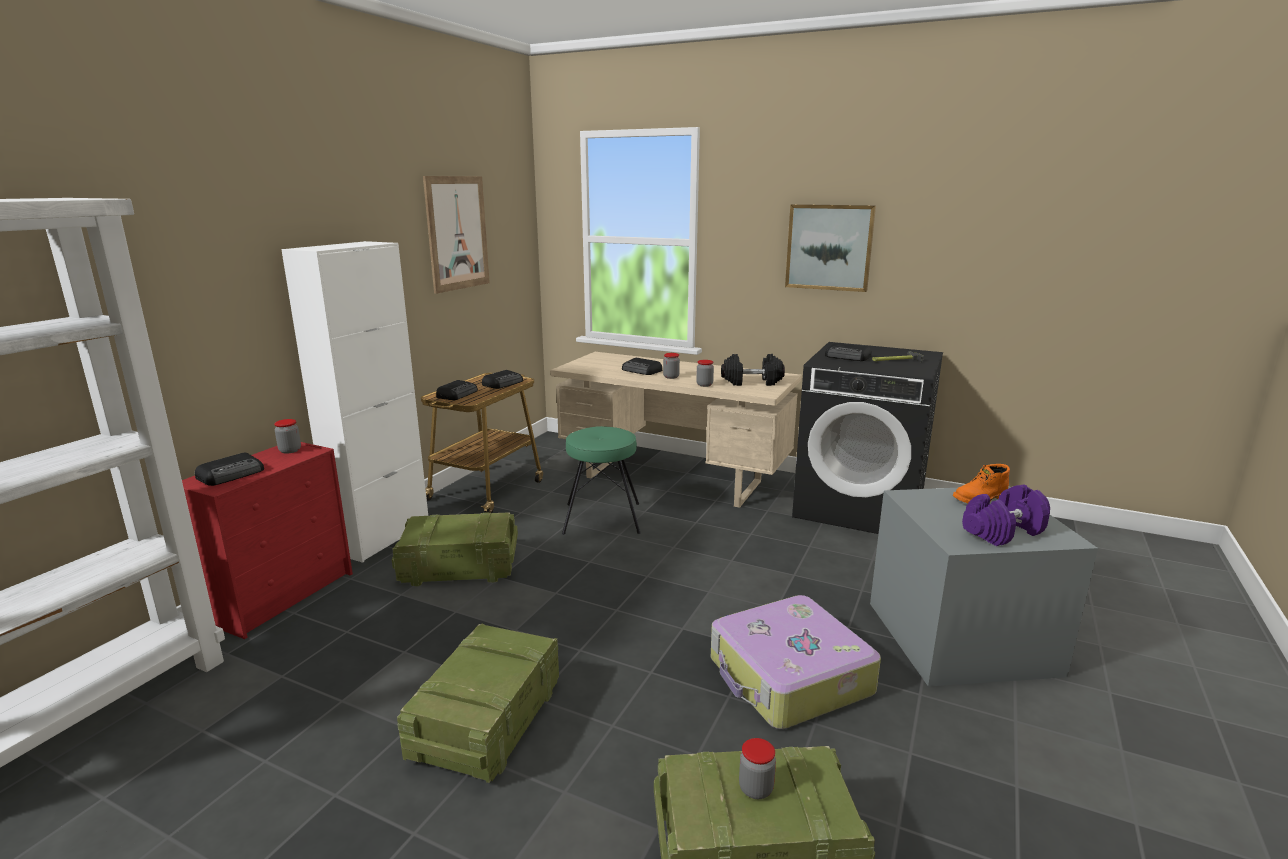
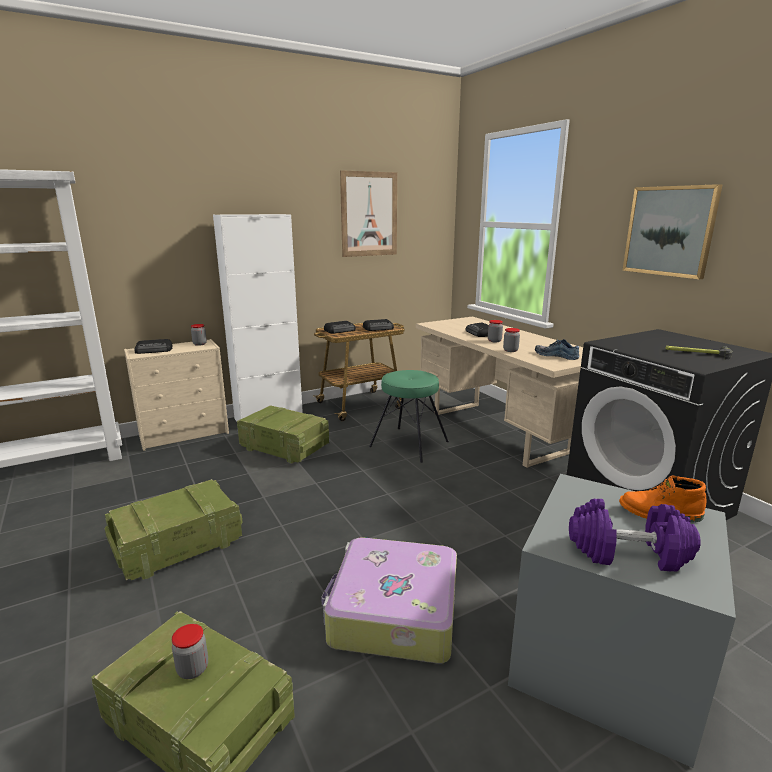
camera: 35 degrees right, 0 degrees up
(283, 596) = (185, 434): red dresser -> beige dresser
(751, 382) = (556, 355): black dumbbell -> shoe
(848, 357) = (646, 343): radio -> none

